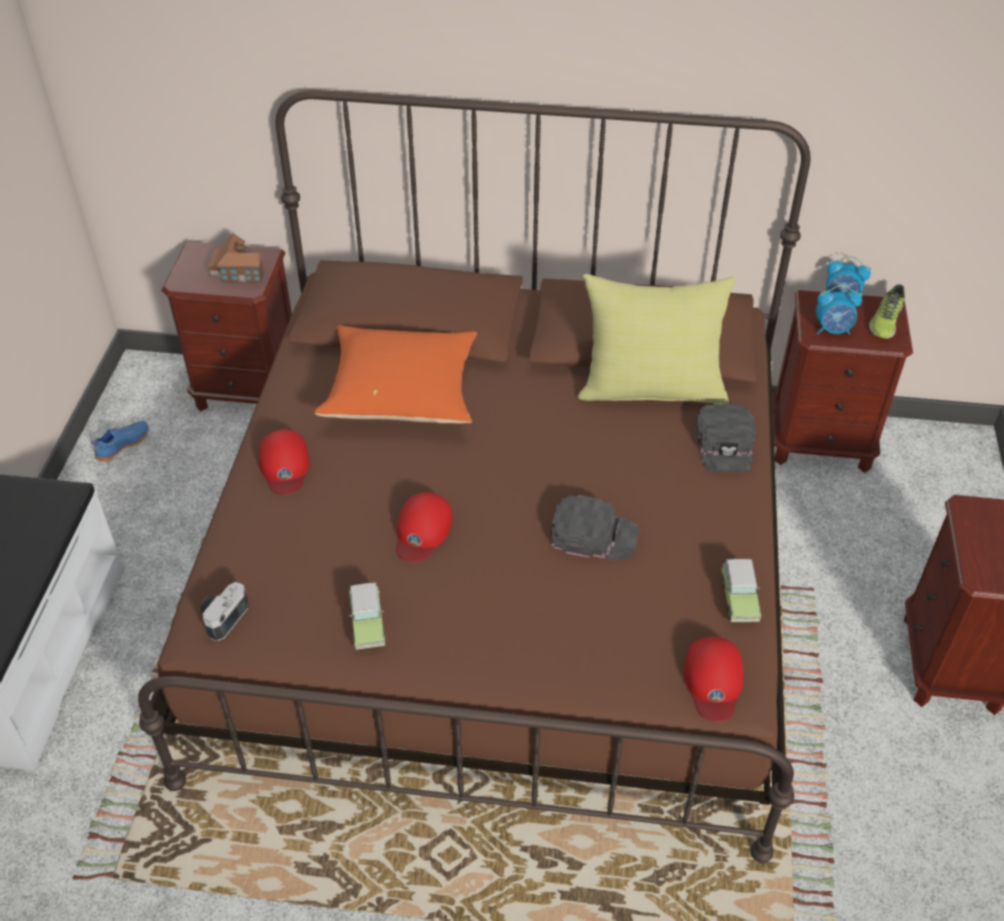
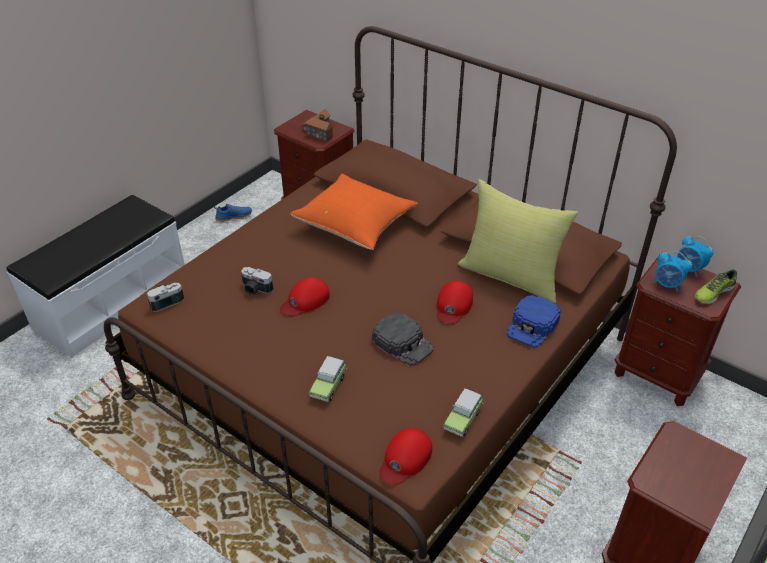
camera: 30 degrees right, 5 degrees down
(284, 466) = (261, 238): red cap -> red cap (453, 305)
(340, 544) = (255, 289): none -> camera
(367, 623) = (234, 336): toy car -> toy car (329, 385)
(725, 444) = (532, 326): black cap -> blue cap

